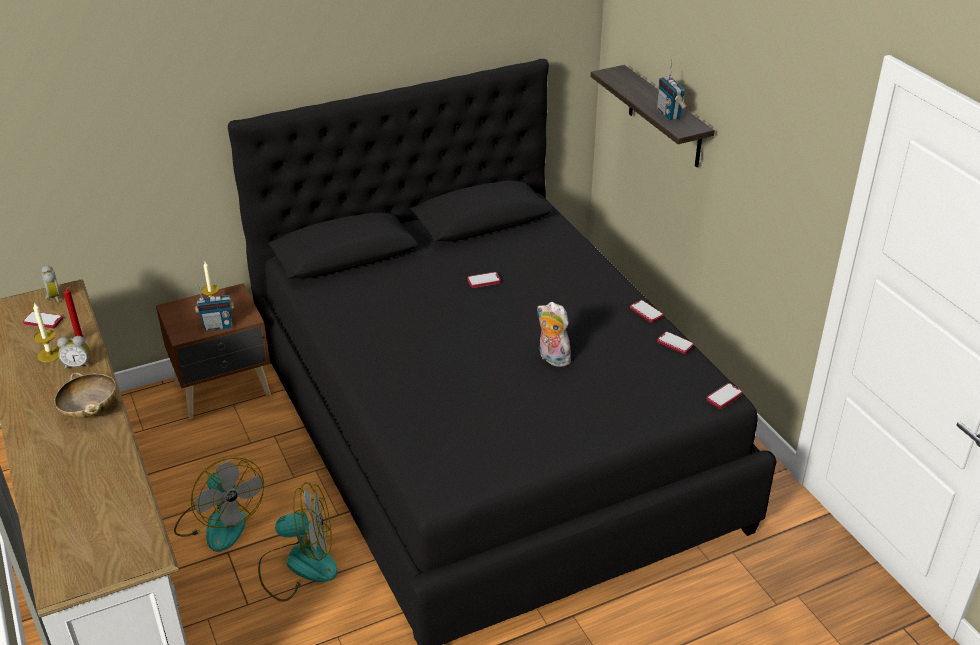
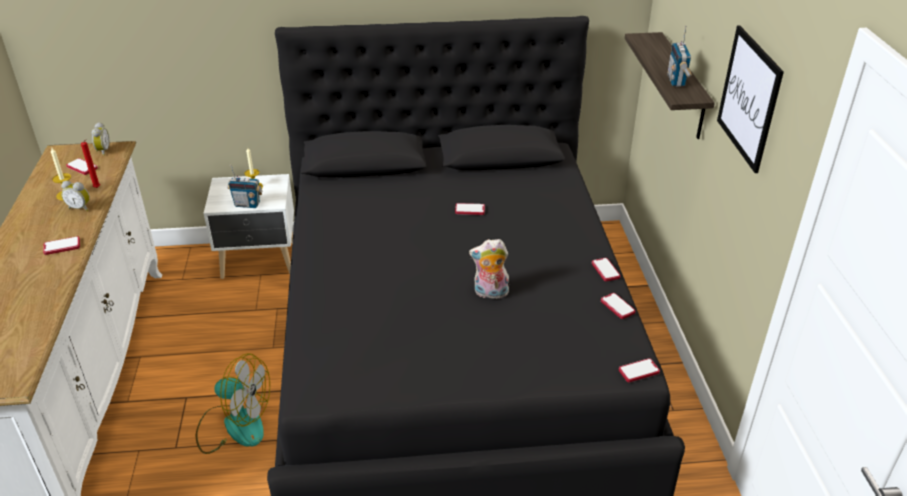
camera: 20 degrees right, 0 degrees up
(90, 410) = (62, 246): beige bowl -> phone
(220, 522) = (195, 370): fan -> none
(224, 390) = (260, 262): brown nightstand -> white nightstand
(552, 358) = (490, 293): plush toy -> plush toy turned 60 degrees counterclockwise
(761, 123) = (749, 98): none -> picture

